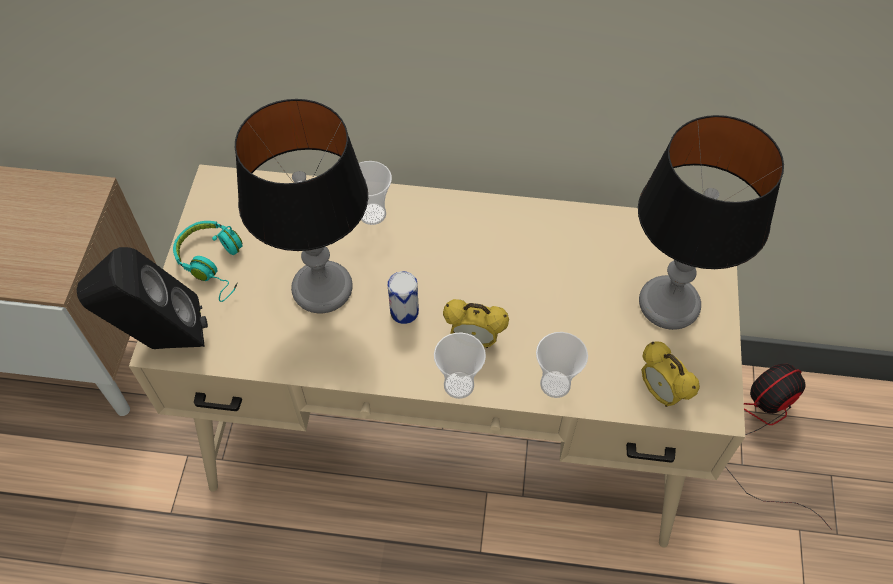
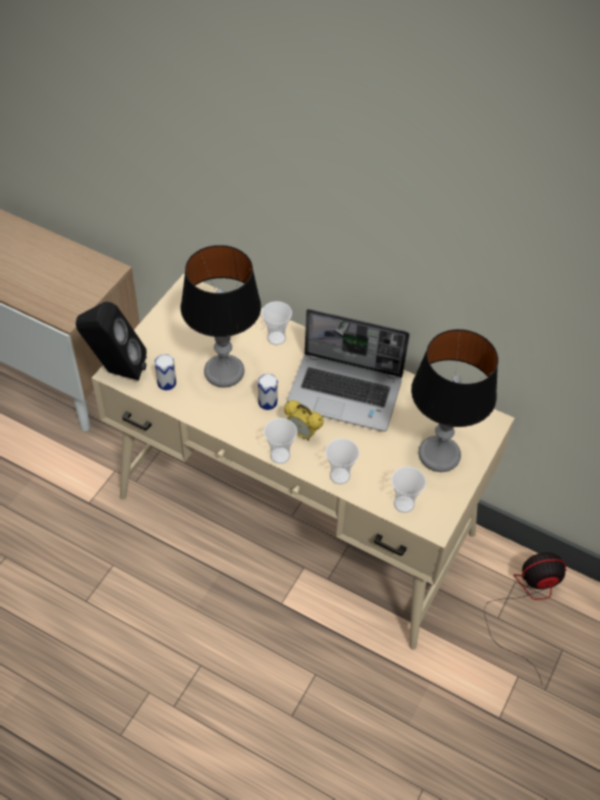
camera: 20 degrees right, 5 degrees down
(214, 264) = (166, 336): turquoise headphones -> none
(246, 334) = (166, 383): none -> can
(504, 259) = (346, 393): none -> laptop
(660, 393) = (404, 504): alarm clock -> cup

